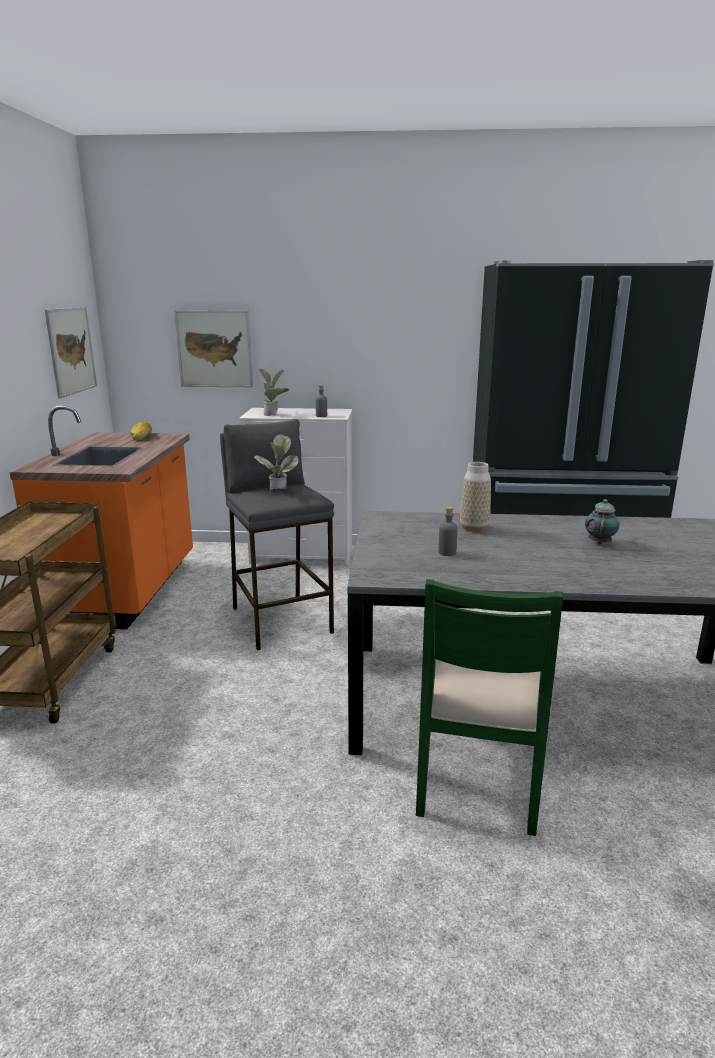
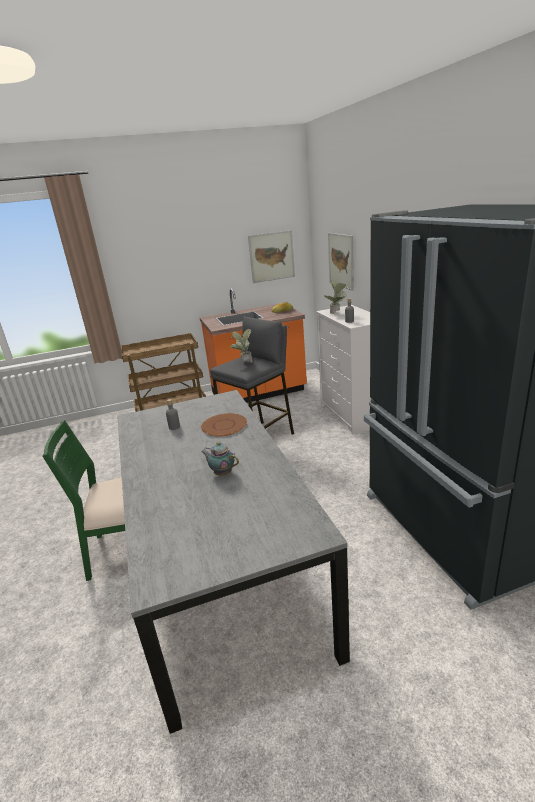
camera: 70 degrees right, 5 degrees up
(474, 528) = (224, 425): vase -> brown plate
(600, 542) = (222, 473): teapot -> teapot turned 150 degrees counterclockwise

